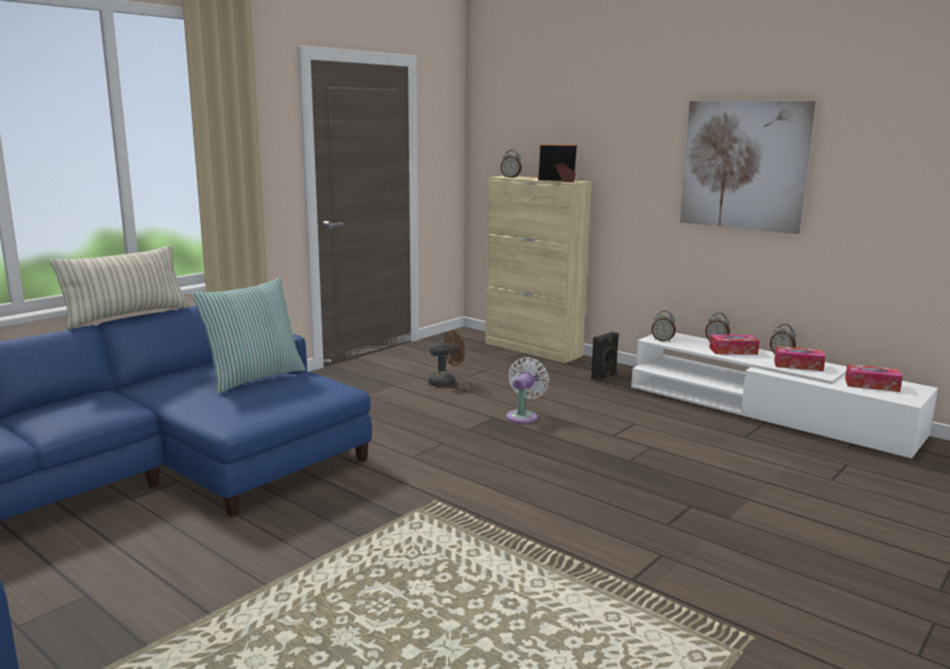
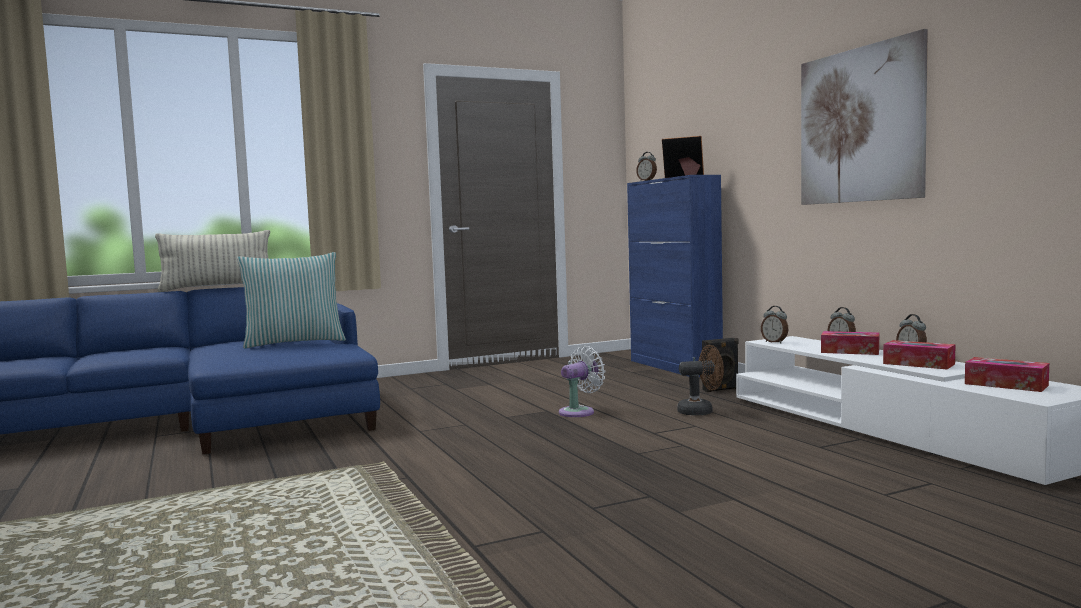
camera: 25 degrees right, 10 degrees down
(446, 382) = (544, 384): brown fan -> brown fan (701, 411)
(533, 349) = (674, 367): beige cabinet -> blue cabinet

